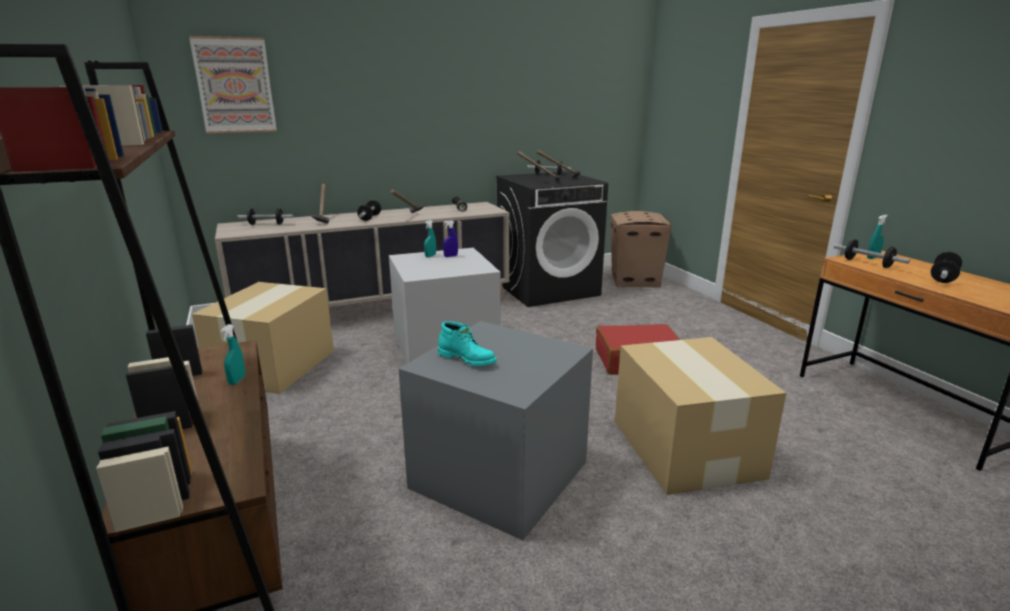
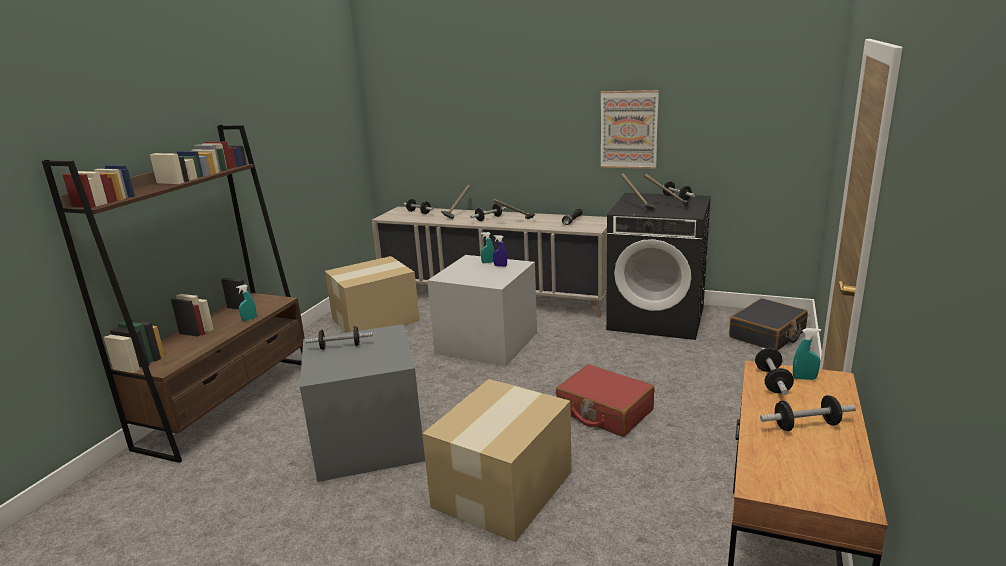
camera: 45 degrees right, 0 degrees up
(235, 85) = (413, 105): picture -> picture (629, 129)
(467, 359) = (340, 346): turquoise boot -> dumbbell
(635, 280) = (767, 334): cardboard box -> black suitcase

